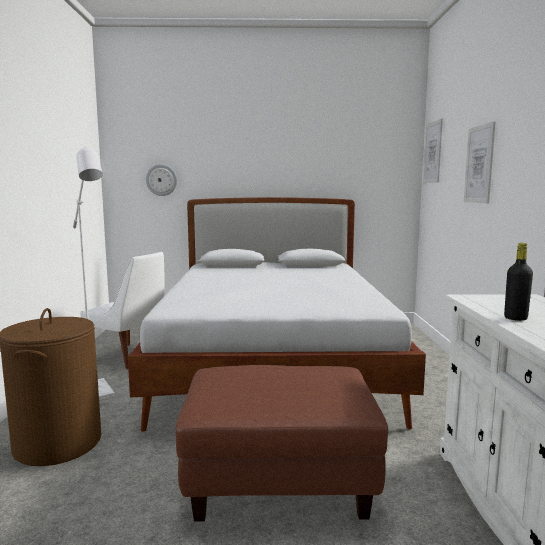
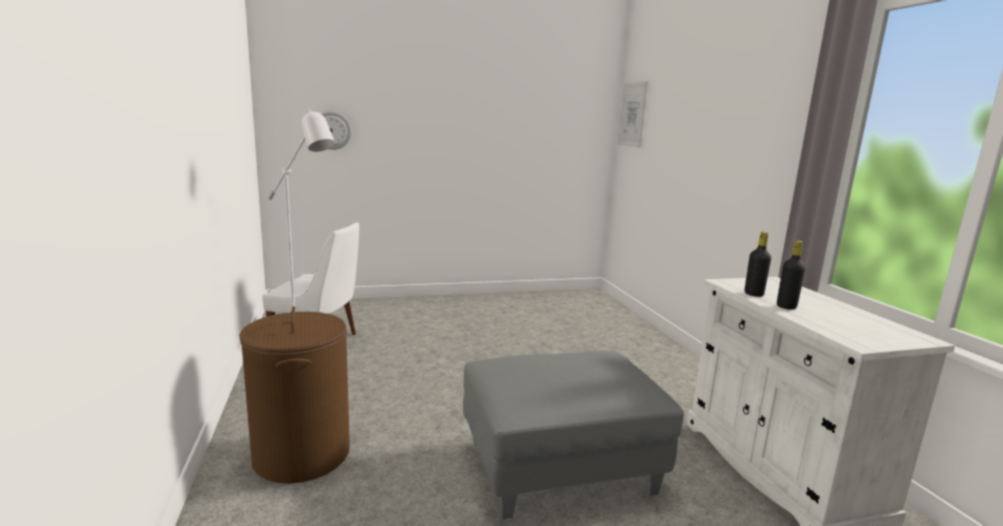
camera: 15 degrees left, 5 degrees up
(274, 364) = (486, 343): white bed -> none
(280, 480) = (560, 467): brown ottoman -> grey ottoman
(479, 164) = (696, 138): picture -> none
(488, 307) = (753, 294): none -> black bottle

